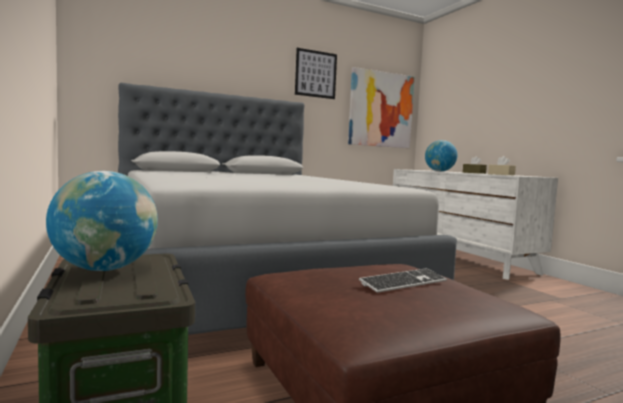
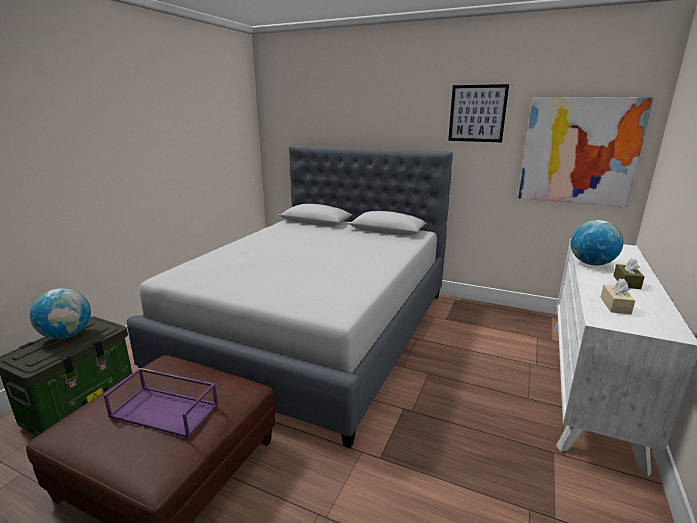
camera: 50 degrees right, 15 degrees up
(404, 282) = (166, 410): keyboard -> purple tray

